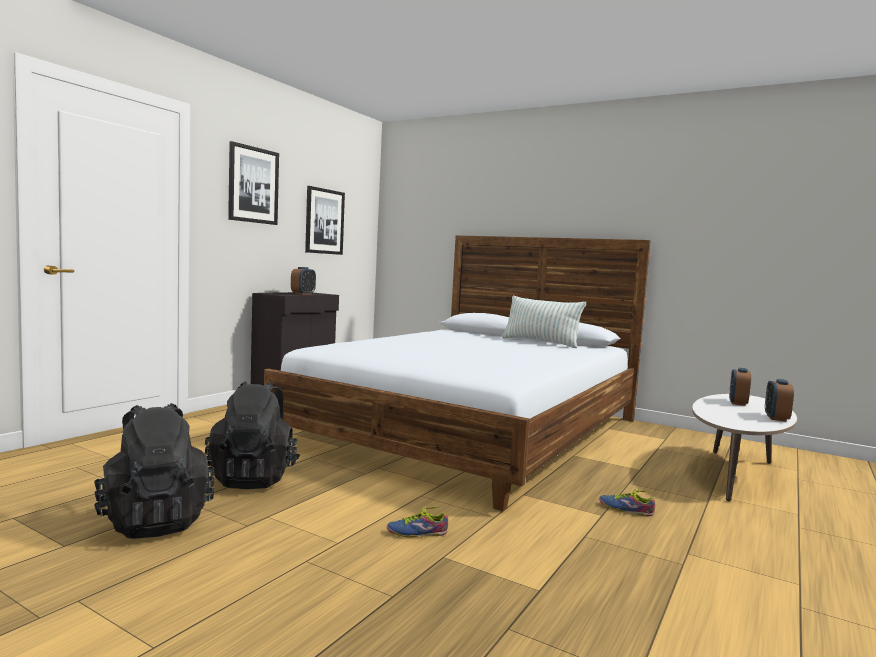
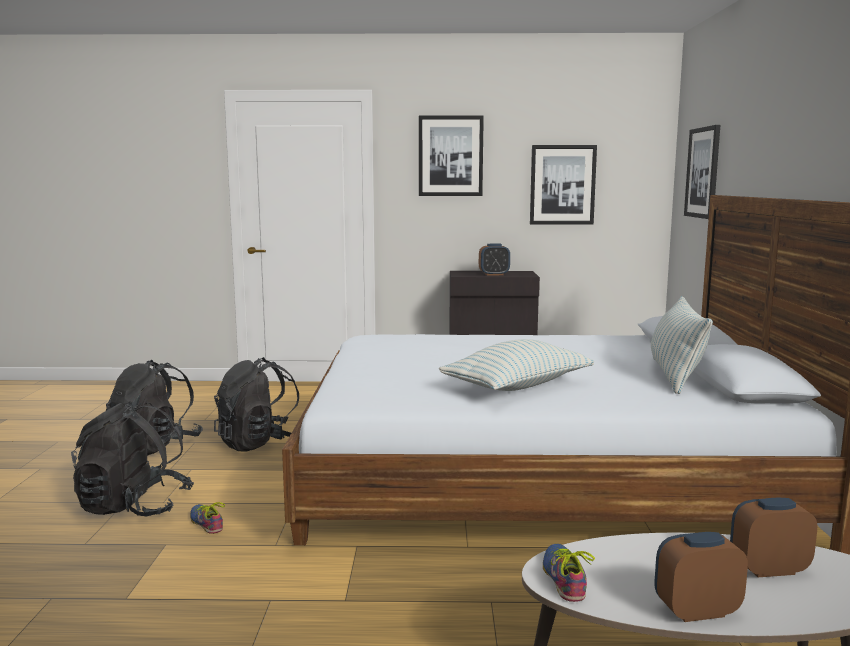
camera: 60 degrees right, 5 degrees up
(328, 558) = (134, 507): none -> black backpack
(429, 221) = (703, 172): none -> picture
(525, 356) = (517, 386): none -> pillow
(626, 509) = (385, 612): shoe -> shoe (567, 577)

